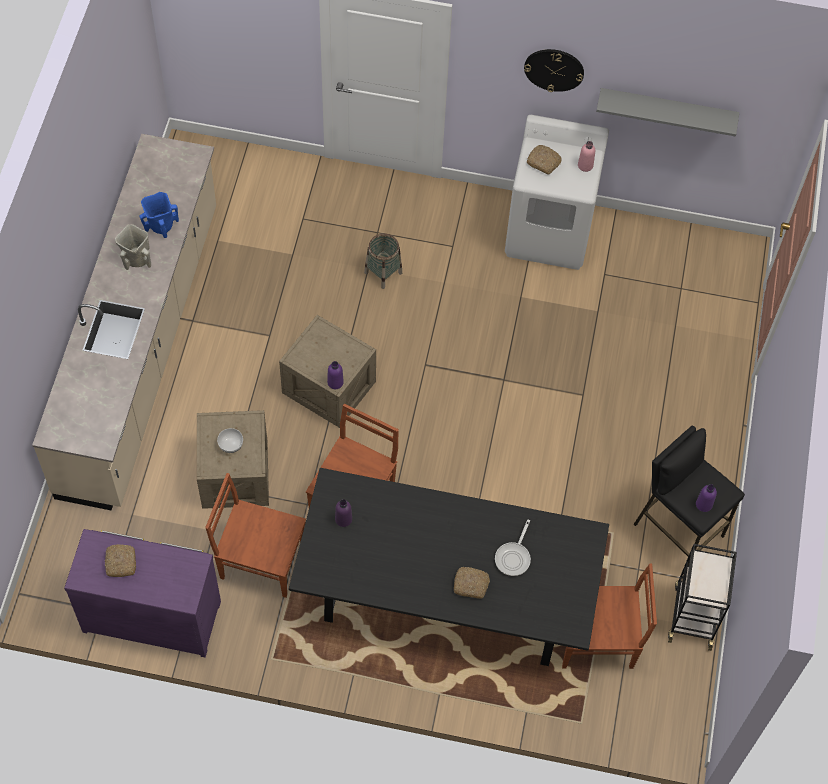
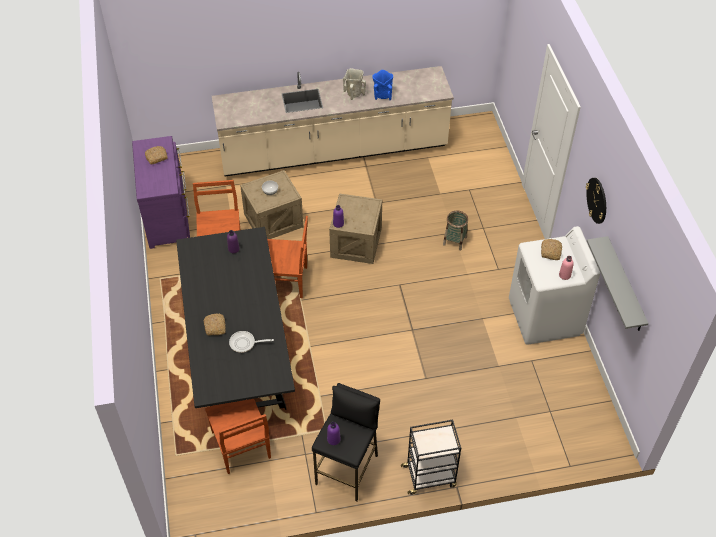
camera: 70 degrees right, 10 degrees down
(693, 615) = (284, 499): black cart -> black cart (430, 476)

